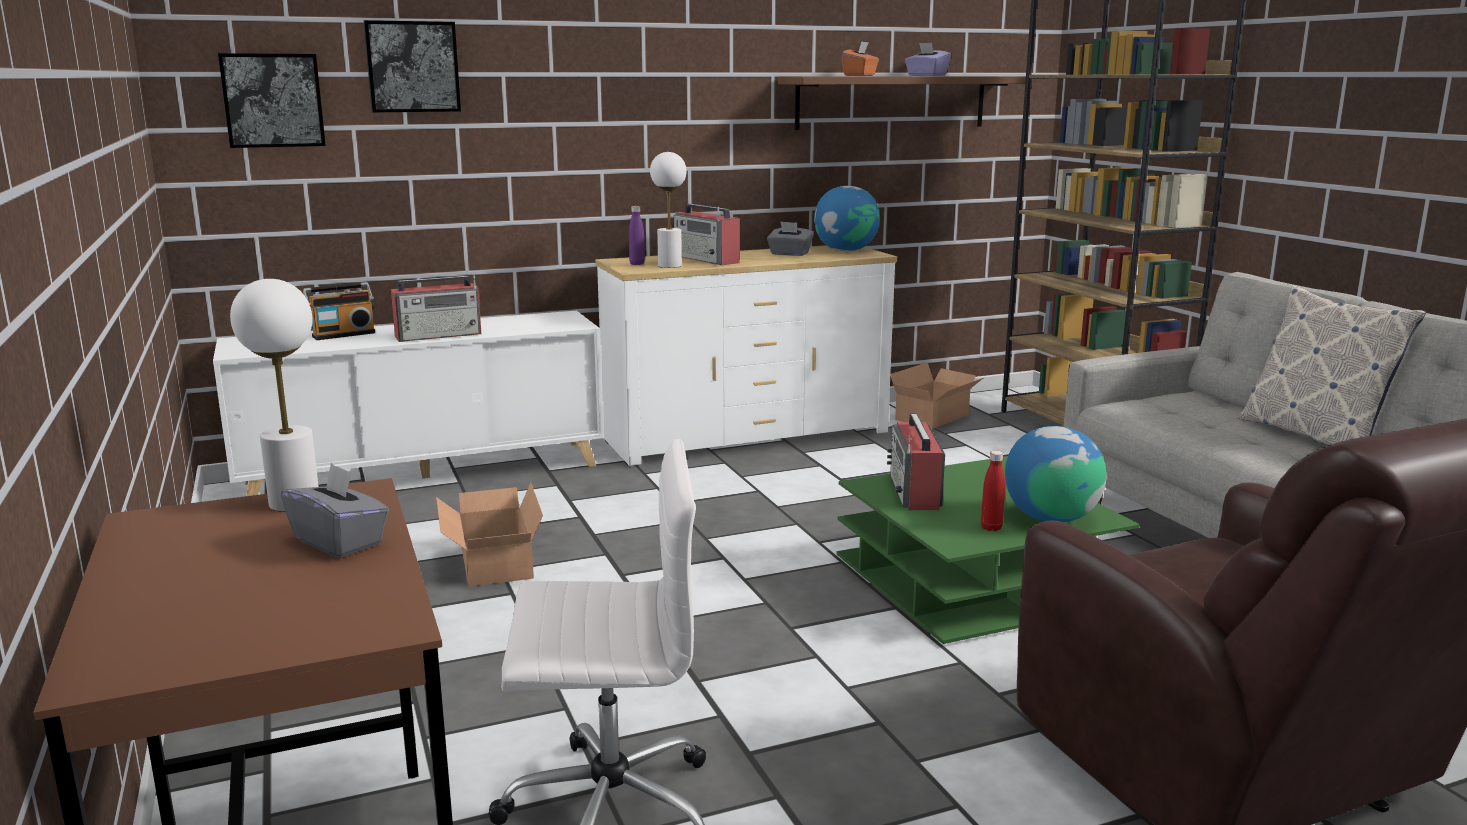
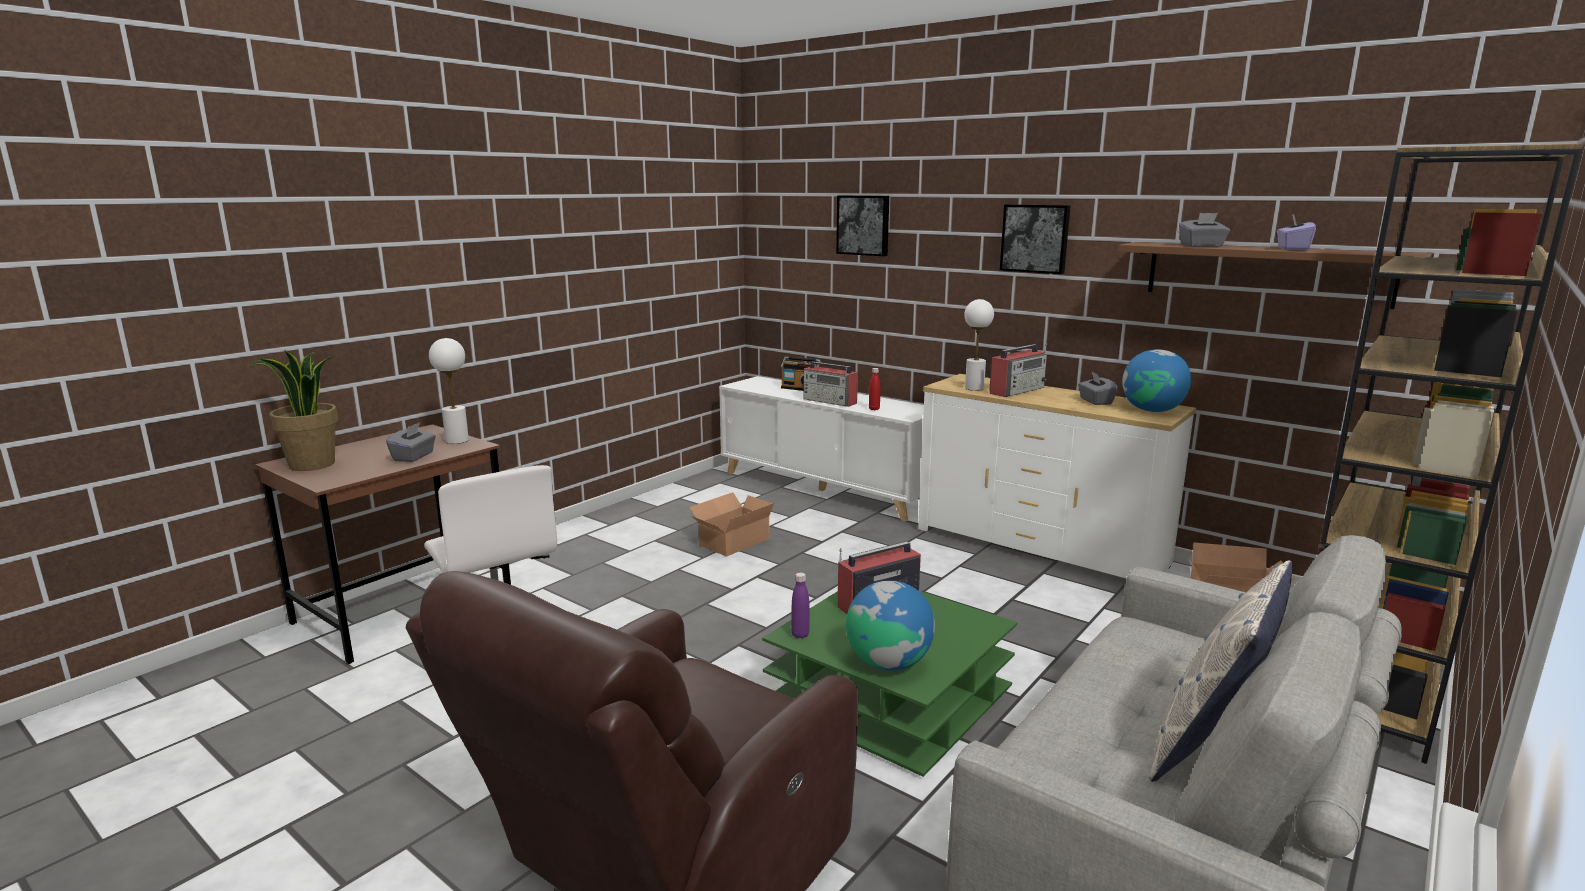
camera: 60 degrees right, 0 degrees up
(199, 639) = (312, 465): none -> potted plant
(273, 100) = (794, 243): picture -> picture (1035, 238)
(637, 264) = (963, 382): purple bottle -> purple bottle (800, 635)
(707, 259) = (1017, 390): radio -> radio turned 150 degrees counterclockwise
(860, 76) = (1202, 246): orange tissue box -> grey tissue box
(991, 528) = (838, 642): red bottle -> red bottle (874, 409)

